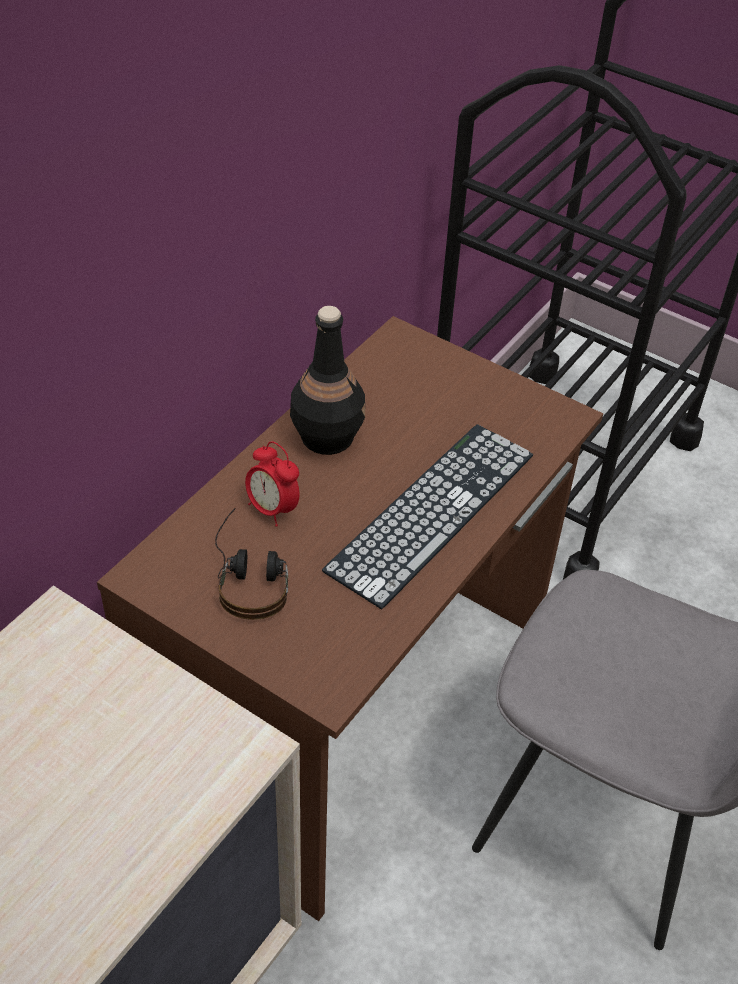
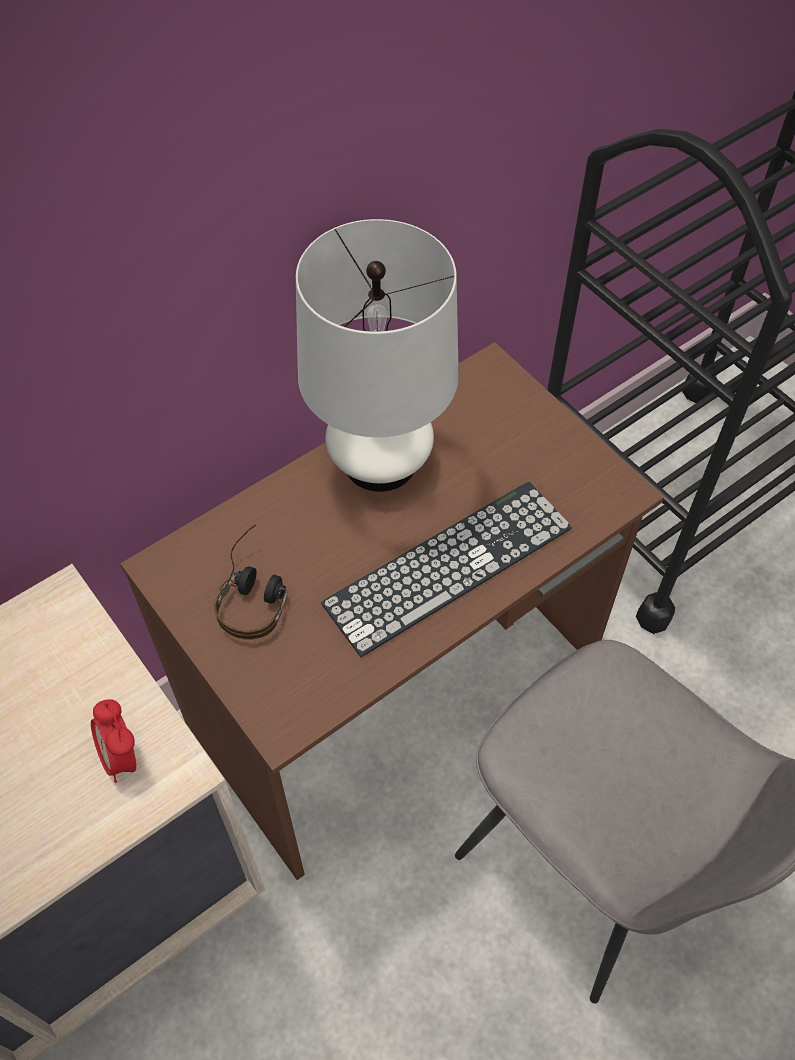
camera: 20 degrees right, 10 degrees up
(272, 509) = (300, 527): alarm clock -> alarm clock (122, 756)
(327, 436) = (380, 461): black bottle -> white table lamp

